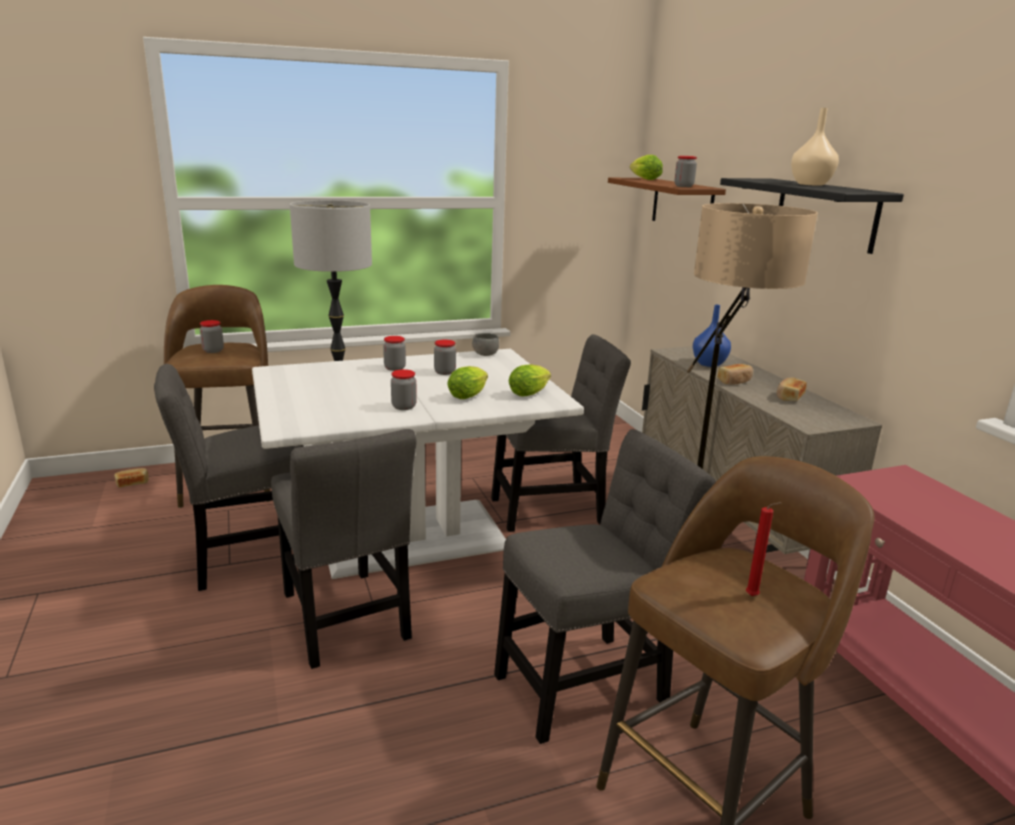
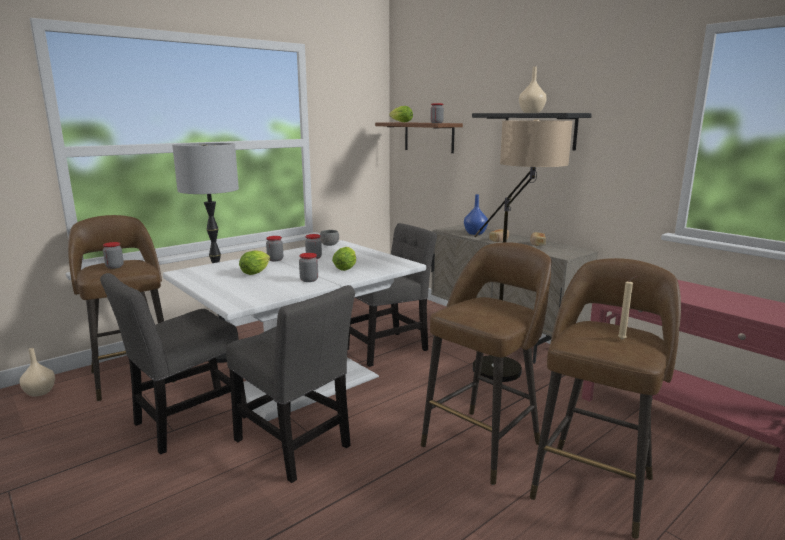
camera: 20 degrees left, 5 degrees down
(132, 483) = (40, 392): bread -> beige vase
(530, 393) = (385, 262): lettuce -> lettuce (257, 272)
(588, 684) = (483, 443): grey chair -> brown stool
(754, 597) = (623, 339): red candle -> beige candle

